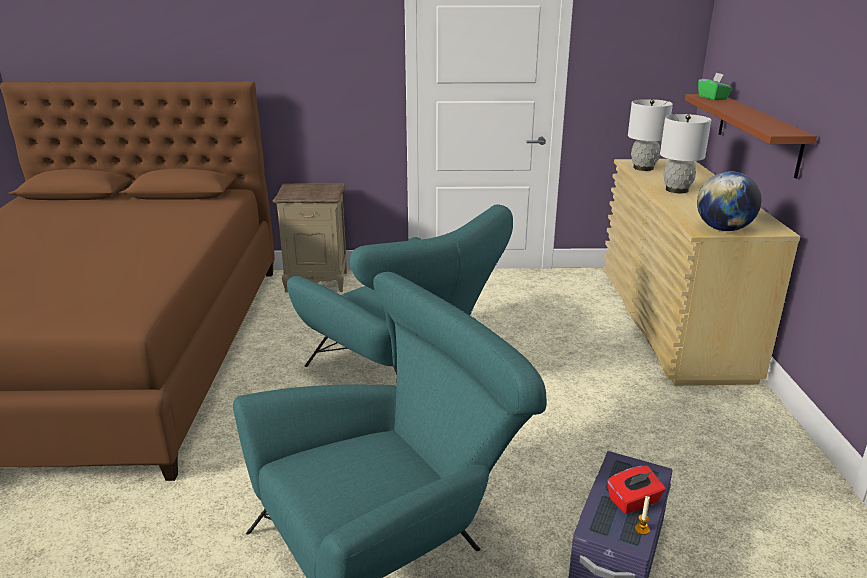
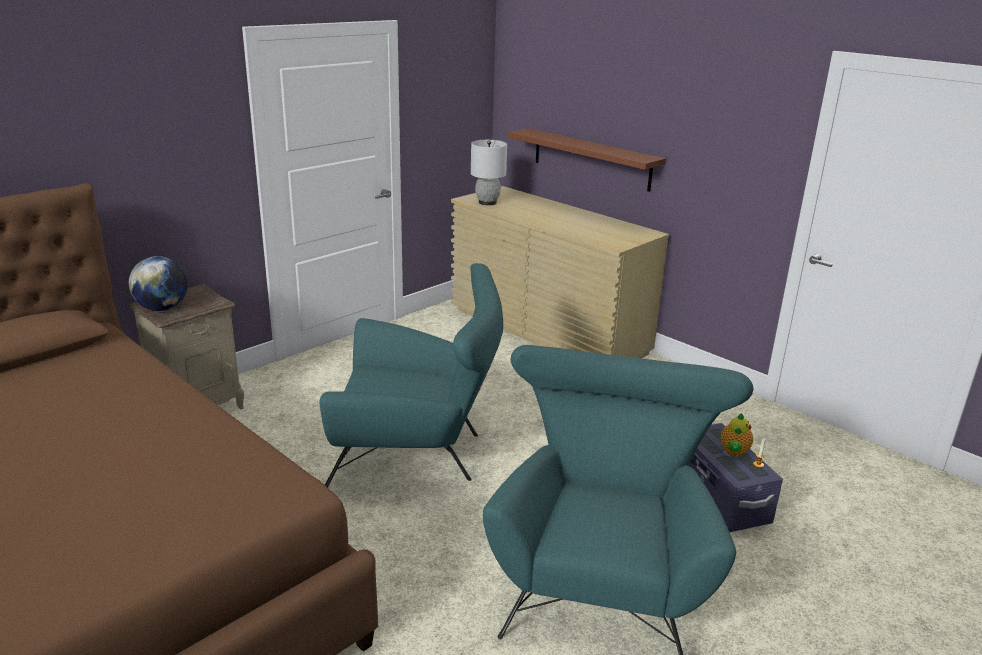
camera: 45 degrees left, 0 degrees up
(634, 502) = (734, 452): red tissue box -> teapot
(677, 190) = (544, 217): white table lamp -> none
(713, 98) = (535, 133): green tissue box -> none
(723, 229) = (625, 241): globe -> globe (162, 308)

